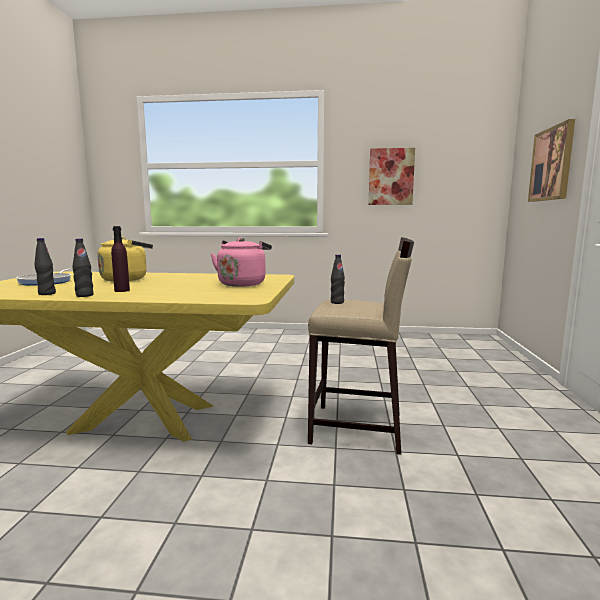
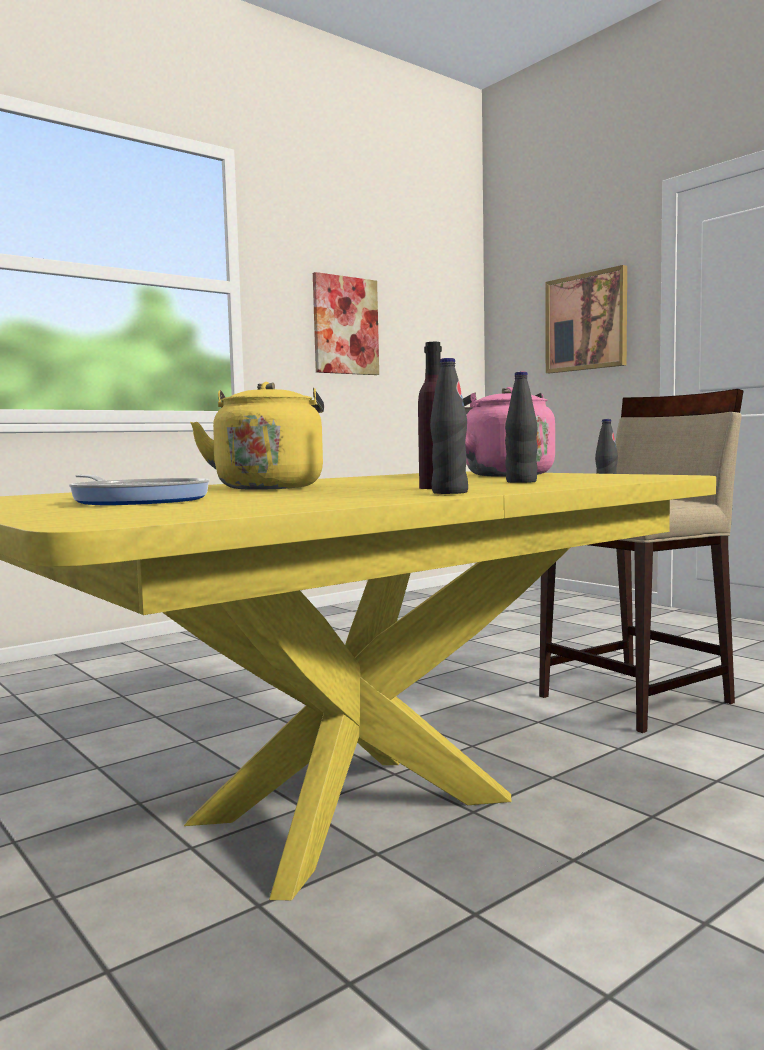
camera: 45 degrees left, 5 degrees down
(47, 294) = (359, 498): black bottle -> black bottle (521, 482)

